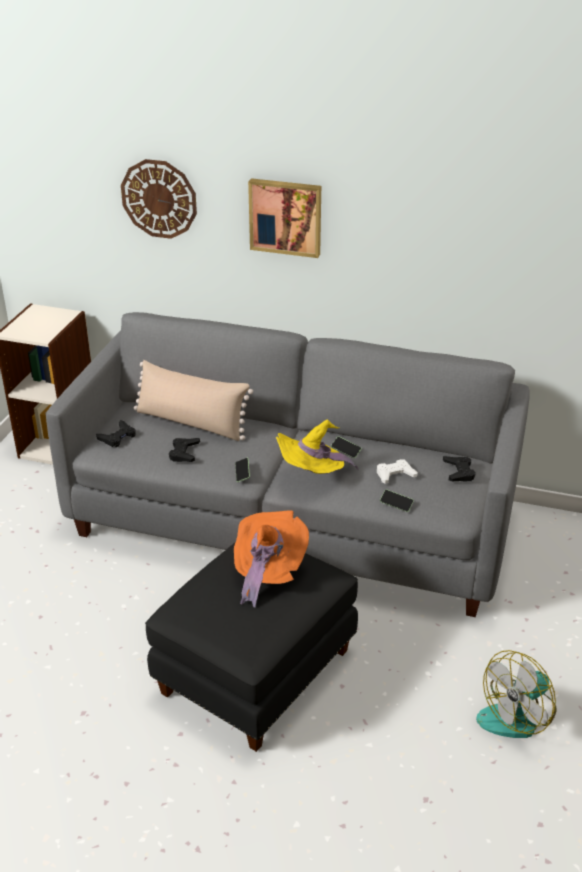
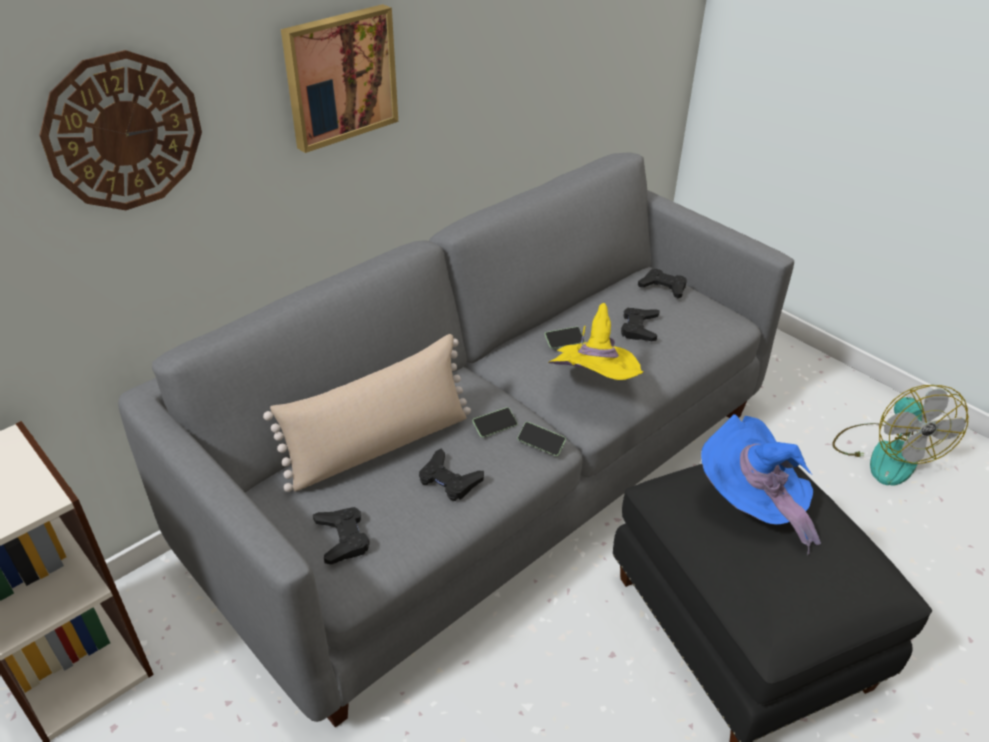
camera: 60 degrees left, 5 degrees up
(267, 571) = (752, 504): orange hat -> blue hat
(395, 475) = (639, 328): white game controller -> black game controller
(396, 504) = (690, 350): phone -> phone (495, 427)

